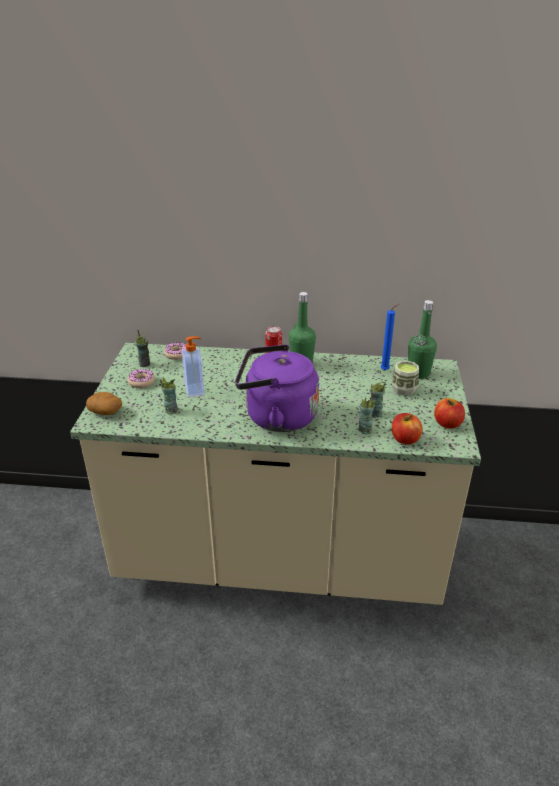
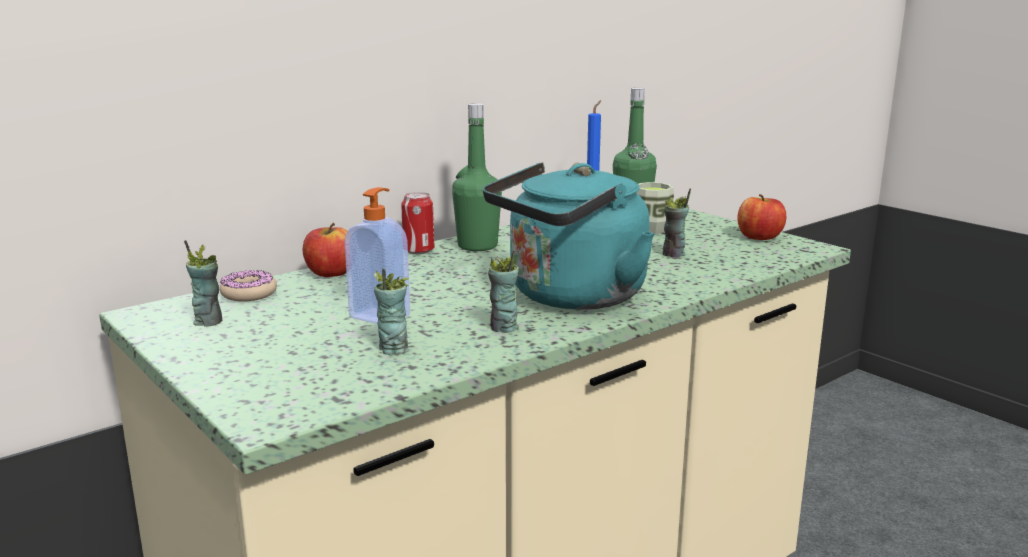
camera: 45 degrees left, 15 degrees down
(106, 411) = (267, 397): potato -> none
(141, 382) = (254, 341): donut -> none
(276, 417) = (570, 297): purple kettle -> turquoise kettle
(364, 430) = (699, 269): cup -> cup (503, 327)
(405, 439) = (756, 261): apple -> apple (331, 273)

